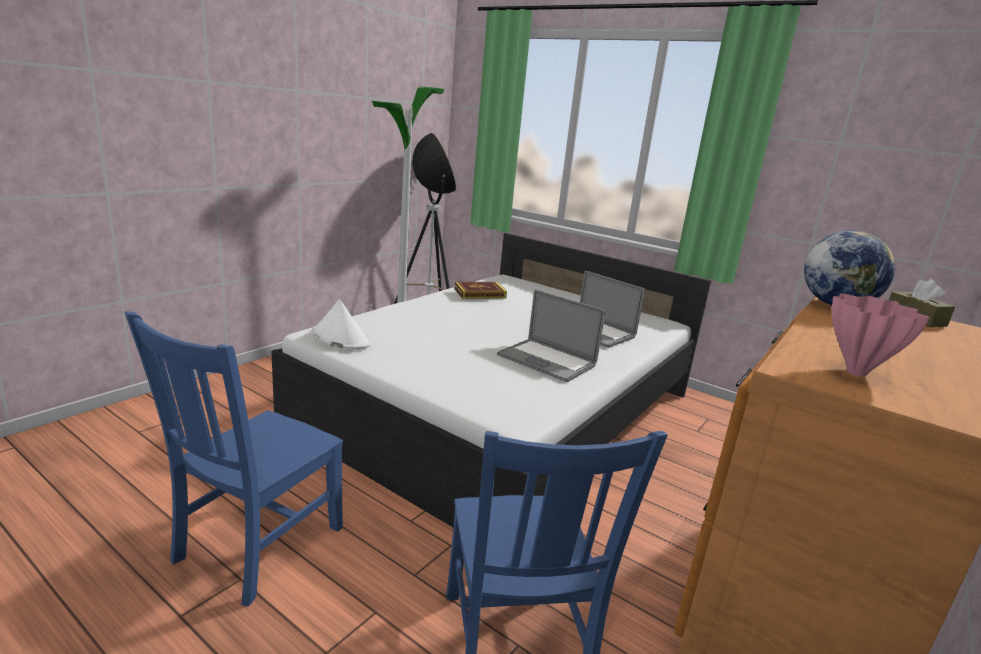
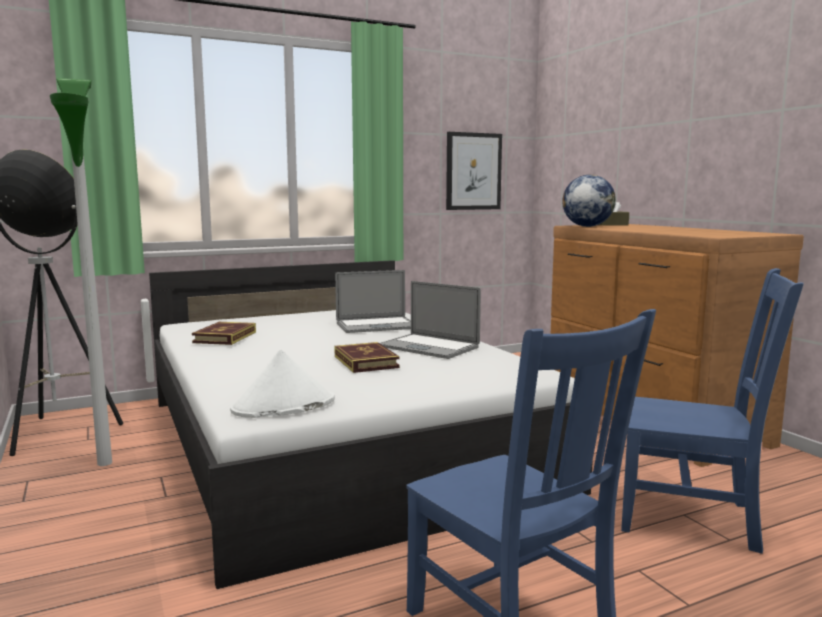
camera: 60 degrees left, 10 degrees down
(468, 344) = (366, 362): none -> book
(546, 360) = (428, 347): laptop -> laptop turned 60 degrees clockwise
(857, 372) = (714, 233): pink vase -> none
(880, 198) = (473, 171): none -> picture

